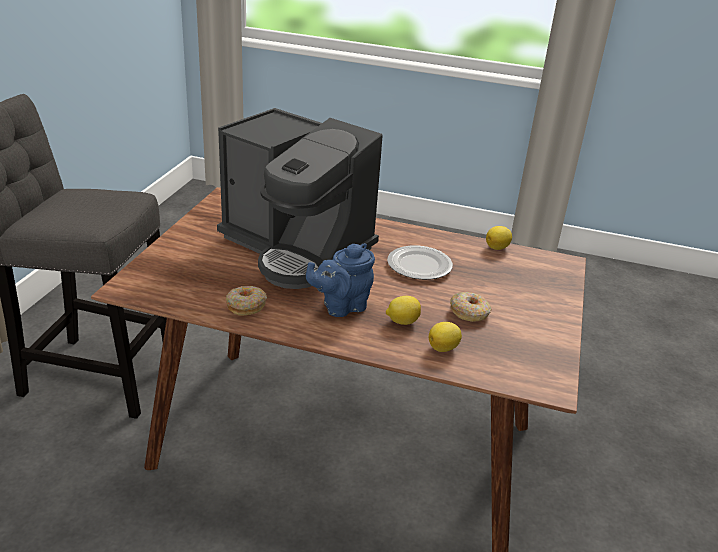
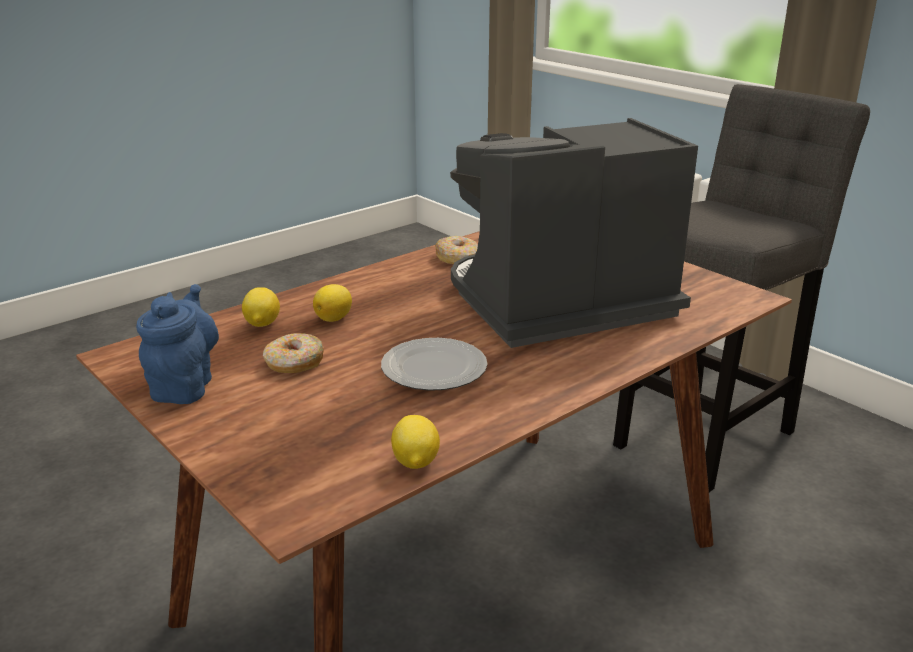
camera: 125 degrees right, 5 degrees down
(341, 306) = (402, 297): blue teapot -> blue teapot (184, 385)

